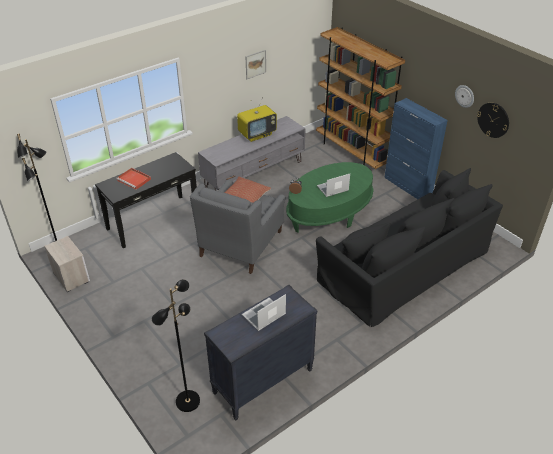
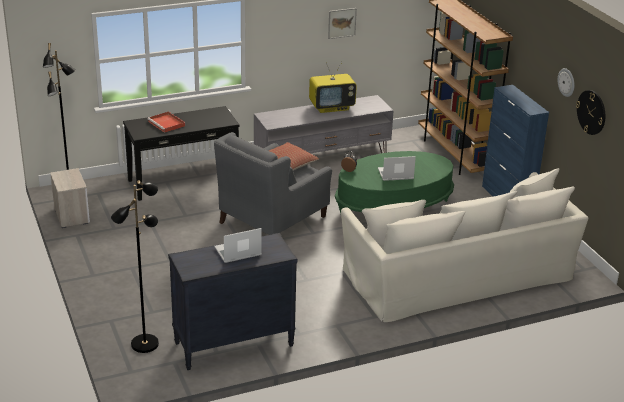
camera: 15 degrees right, 10 degrees down
(404, 264) = (457, 273): black sofa -> beige sofa

